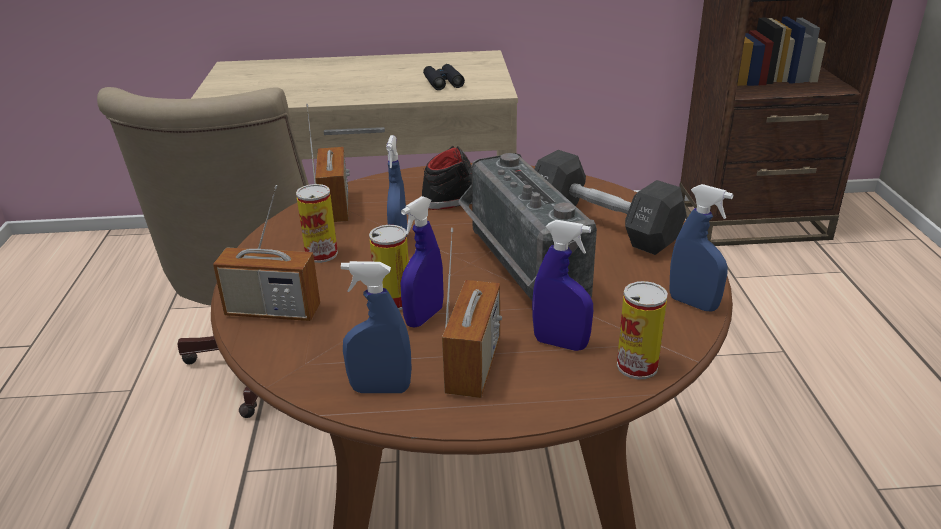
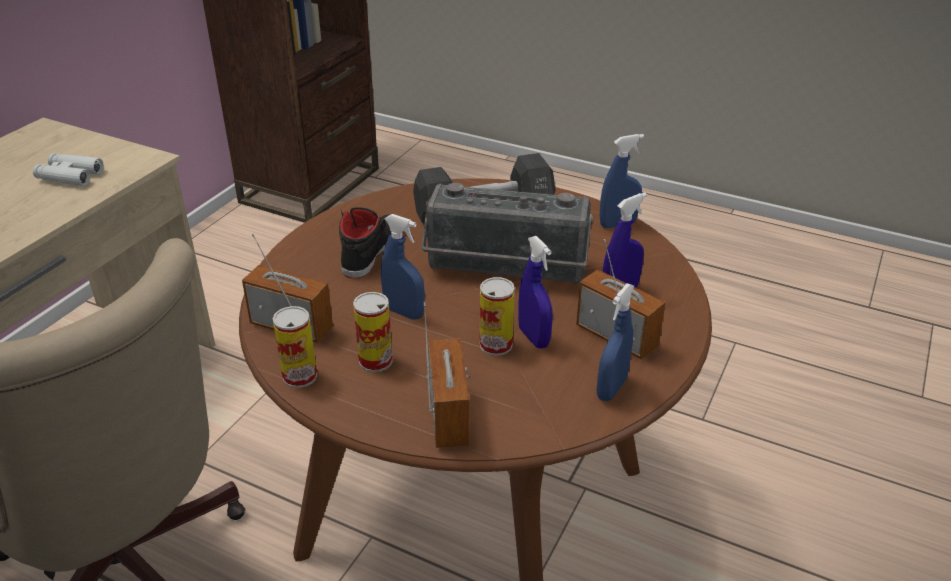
camera: 60 degrees left, 5 degrees up
(273, 311) = (449, 416): radio -> radio turned 45 degrees counterclockwise
(443, 82) = (70, 176): black binoculars -> white binoculars
(637, 366) = (667, 273): can -> can (299, 376)

